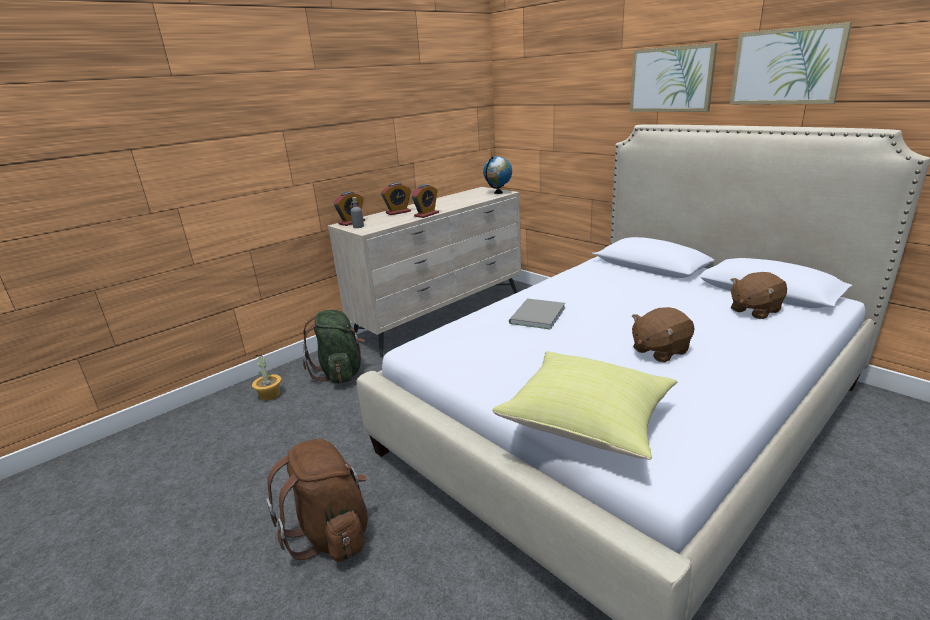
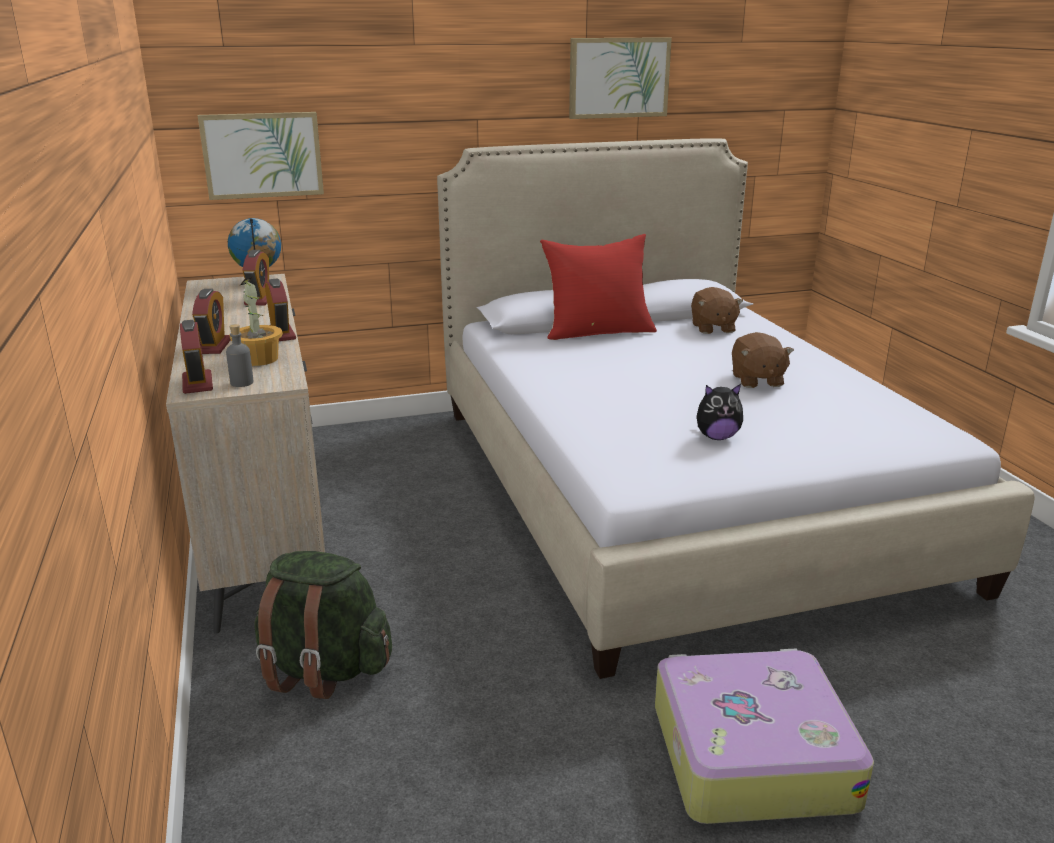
camera: 65 degrees left, 0 degrees up
(269, 395) = (297, 776): potted plant -> potted plant (259, 359)
(331, 533) = (749, 754): brown backpack -> suitcase
(471, 200) = (260, 300): none -> alarm clock
(519, 358) = (717, 437): none -> plush toy
(535, 316) = (621, 402): grey book -> none
(588, 422) = (866, 442): yellow pillow -> none
(662, 280) = (598, 331): none -> red pillow
(671, 79) = (494, 89): picture -> picture (262, 155)

